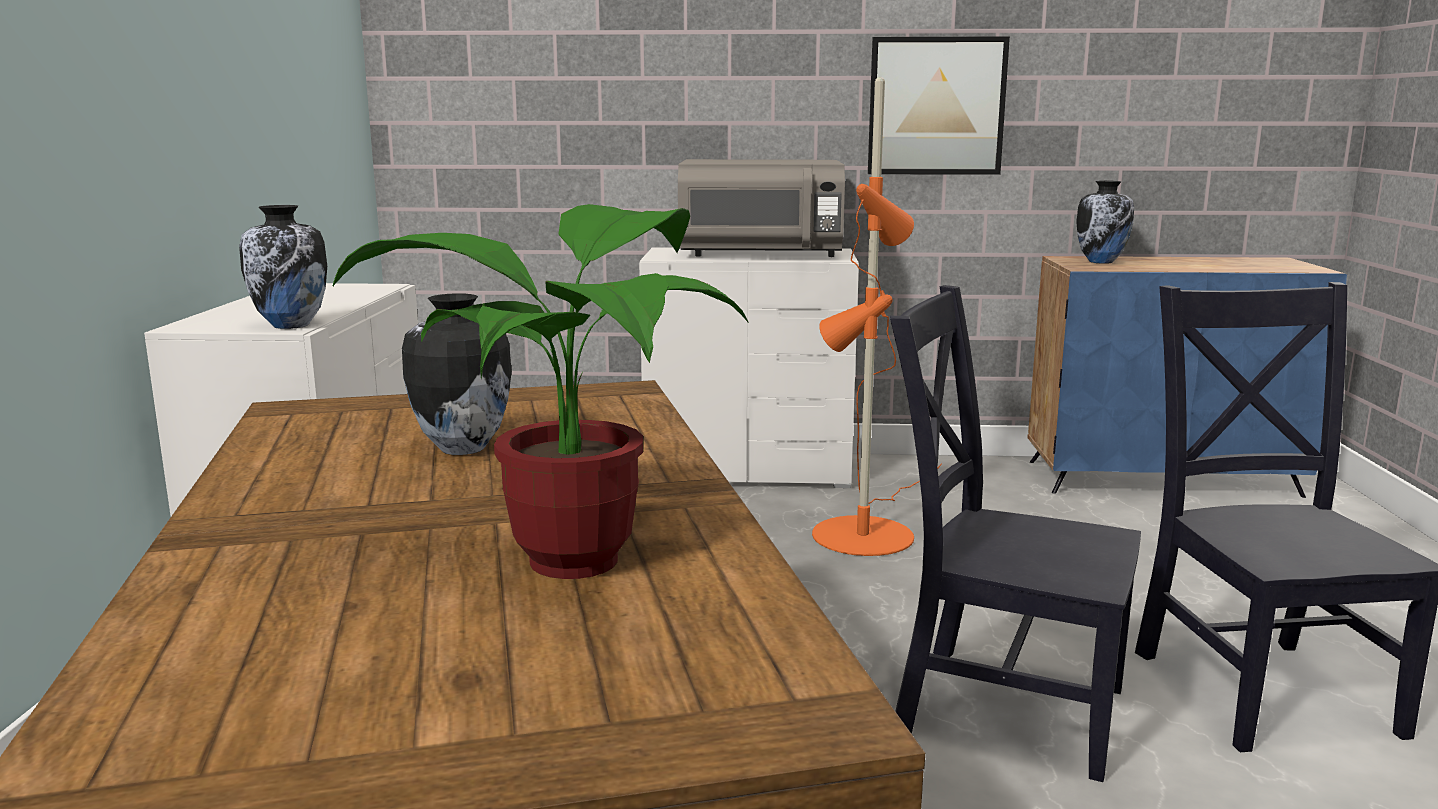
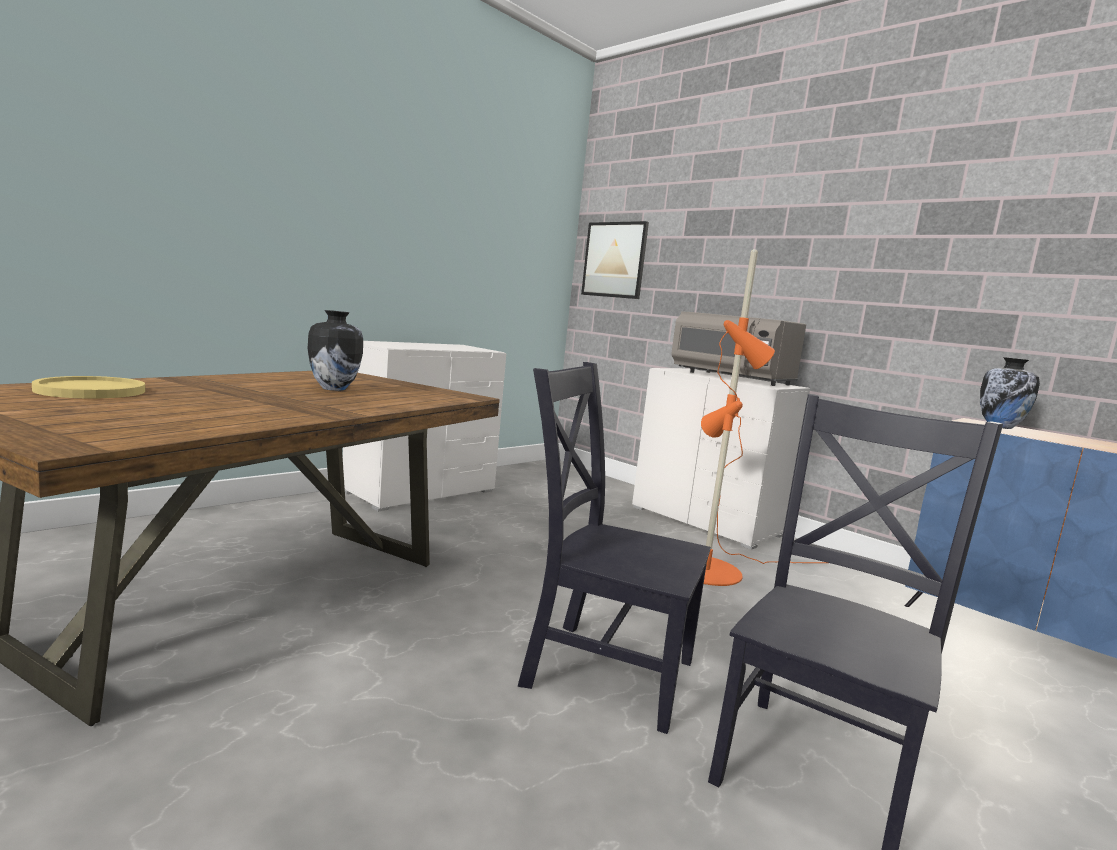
camera: 40 degrees right, 5 degrees down
(255, 628) = (91, 390): none -> yellow plate
(292, 325) = (395, 347): vase -> none
(579, 553) = (226, 409): potted plant -> none
(936, 106) = (891, 292): picture -> picture (614, 260)
(998, 706) = (601, 670): black chair -> black chair turned 45 degrees counterclockwise

